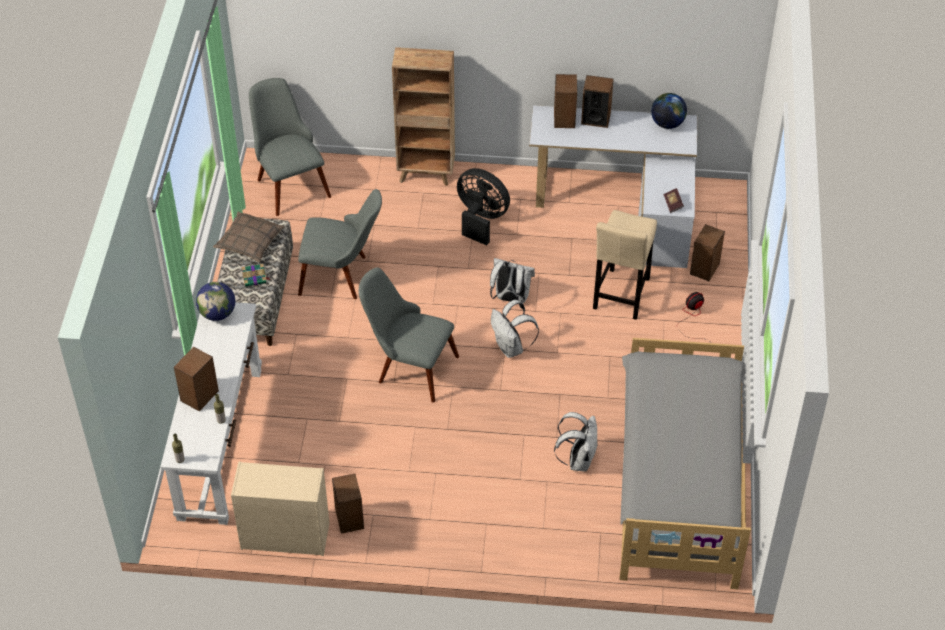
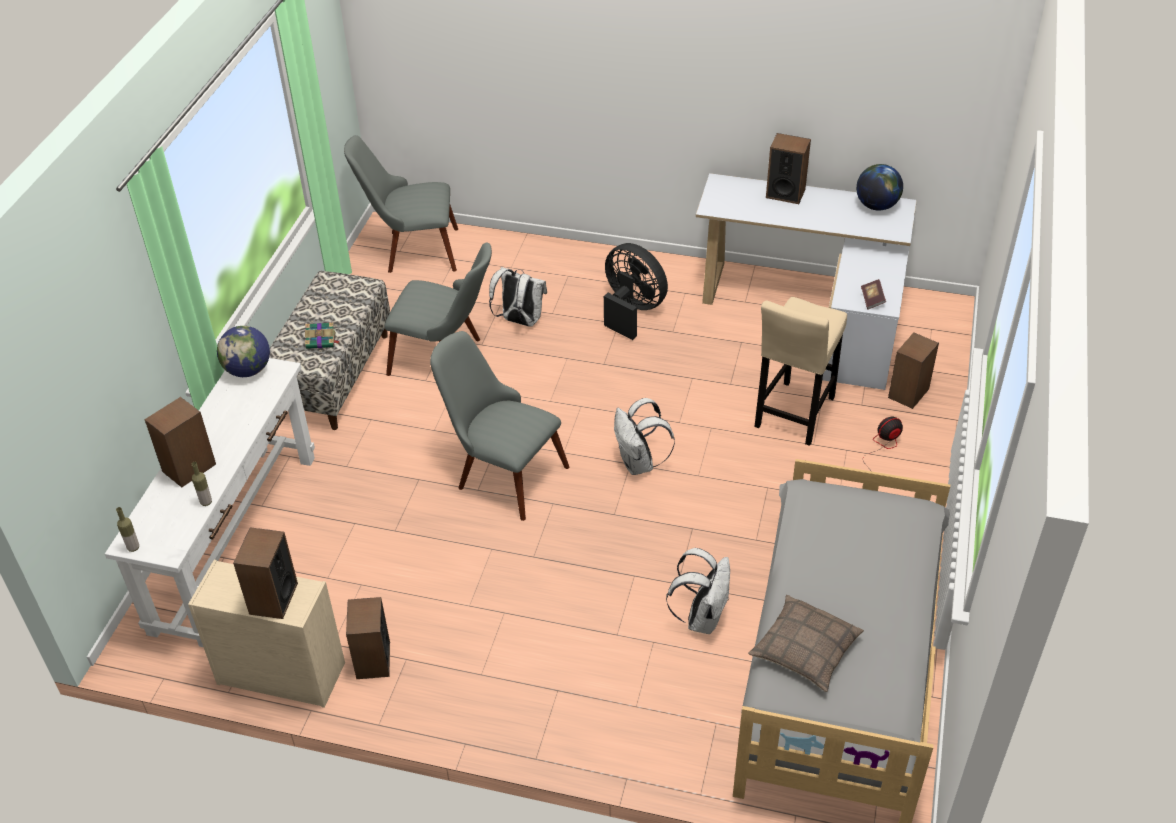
camera: 10 degrees right, 5 degrees down
(249, 242) = (328, 299): pillow -> pillow (805, 649)
(289, 182) = (411, 251): grey chair -> grey chair turned 75 degrees counterclockwise
(426, 174) = (576, 256): brown bookcase -> none
(510, 298) = (650, 404): white backpack -> white backpack (519, 321)
(564, 118) = (745, 190): speaker -> speaker (273, 598)

